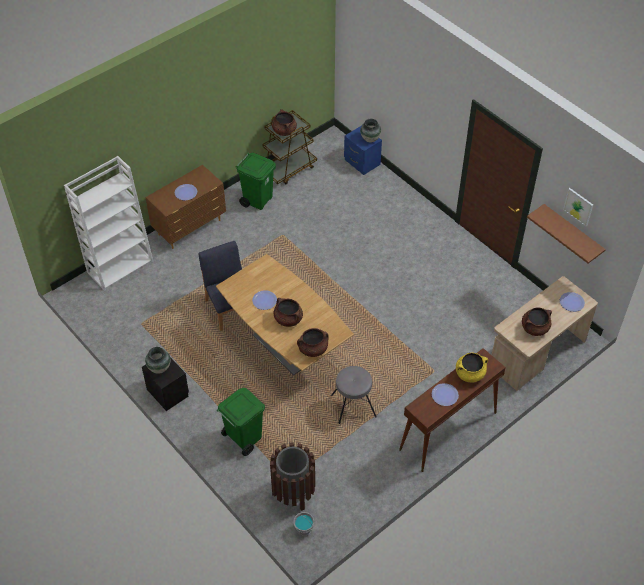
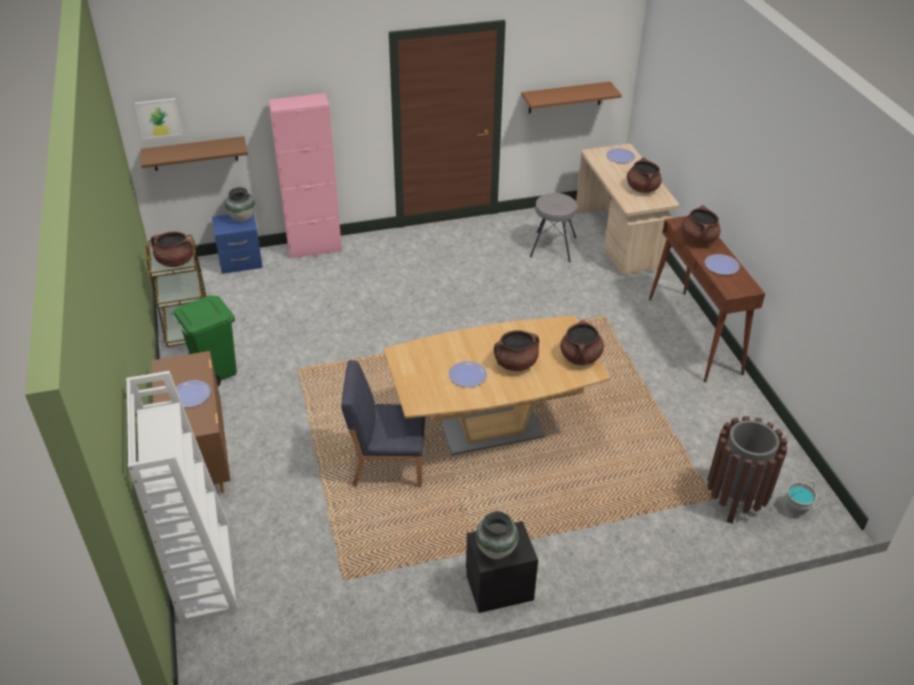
camera: 65 degrees left, 10 degrees down
(243, 438) = (624, 523): green trash can -> none
(353, 405) = (620, 398): grey stool -> grey stool (552, 247)
(363, 84) = (195, 153): none -> brown shelf
(400, 190) = (314, 248): none -> pink cabinet
(470, 374) = (698, 239): yellow cooking pot -> brown cooking pot
(578, 206) = (567, 56): picture -> picture (158, 118)

